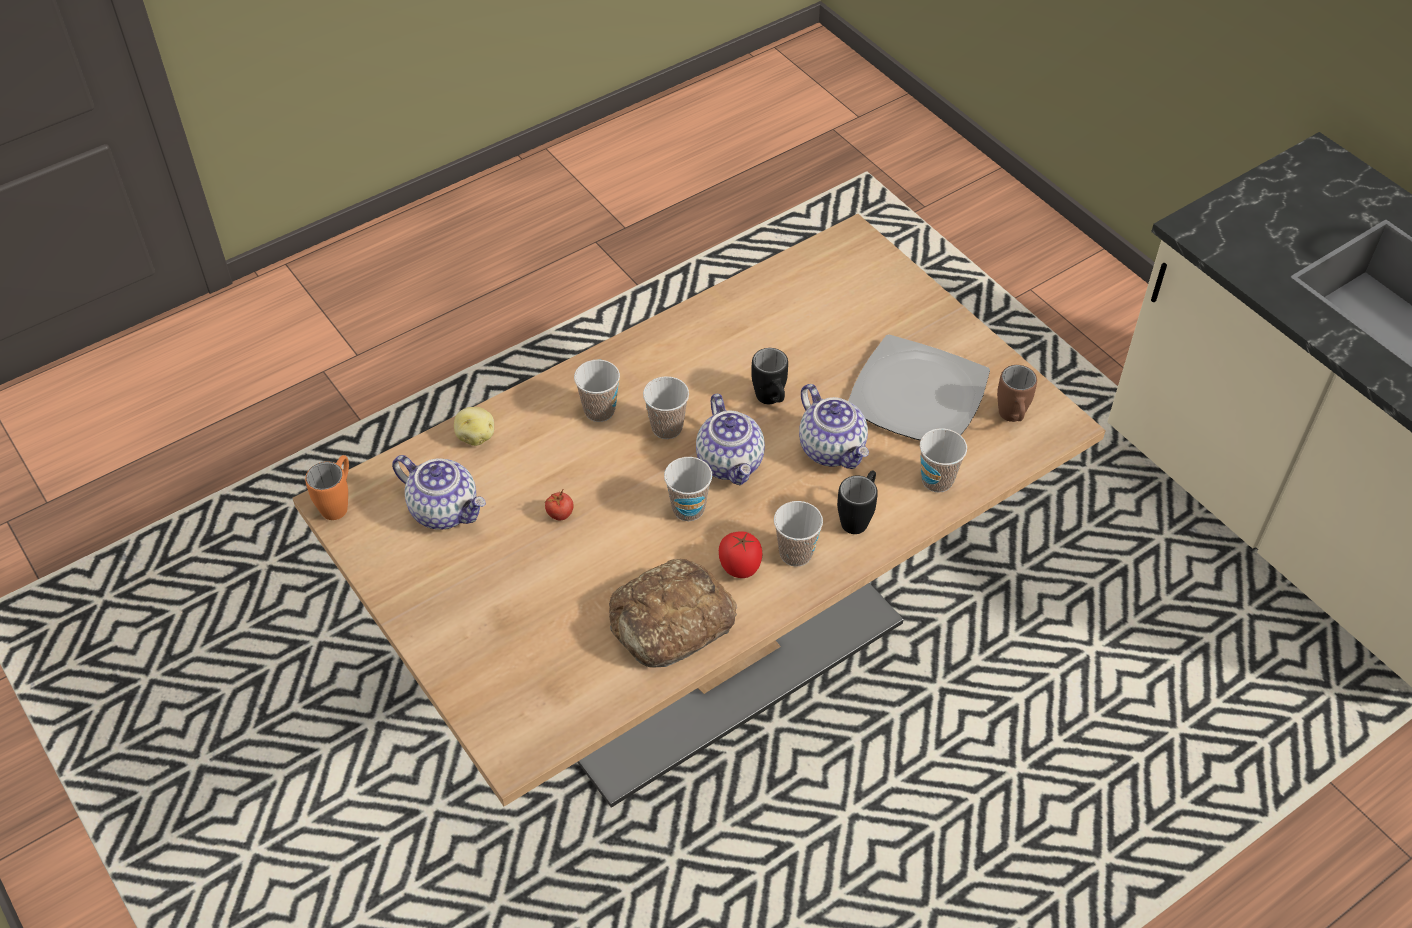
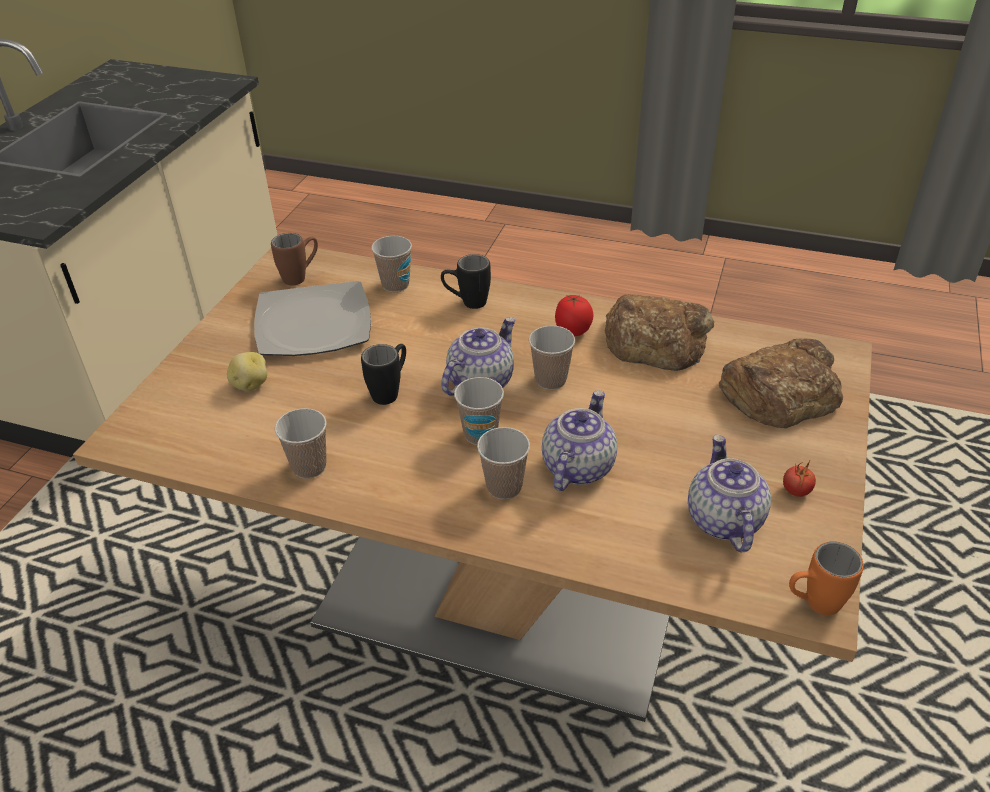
camera: 125 degrees left, 10 degrees down
(476, 436) = (624, 555): potato -> potato (250, 384)
(518, 658) = (780, 392): none -> bread
(560, 514) = (638, 445): tomato -> tomato (796, 491)
(795, 553) = (531, 314): cup -> cup (309, 467)
(833, 449) = (412, 339): teapot -> teapot (577, 466)

